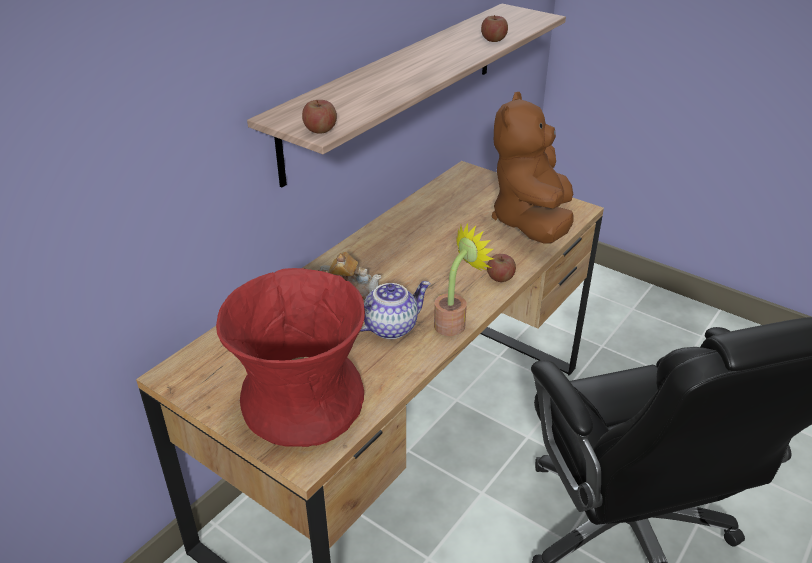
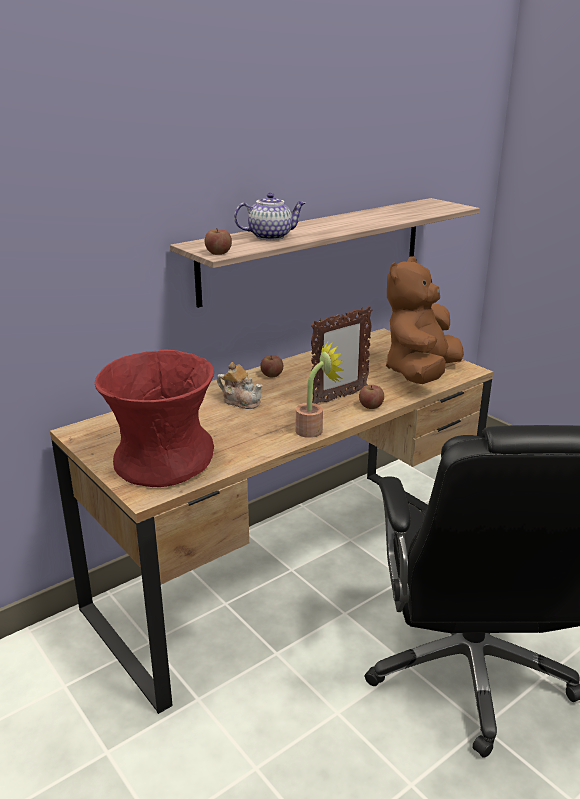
camera: 15 degrees right, 10 degrees down
(390, 327) = (259, 425): teapot -> teapot (270, 236)
(460, 270) = (339, 397): none -> picture frame
(493, 39) = (403, 216): apple -> apple (272, 375)

